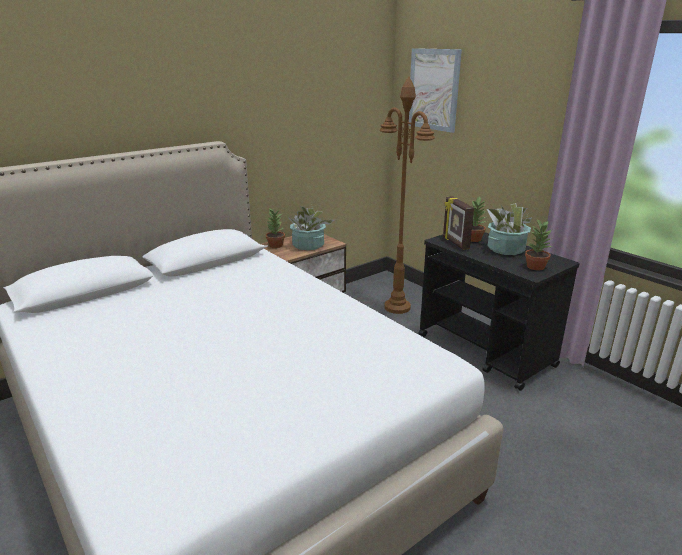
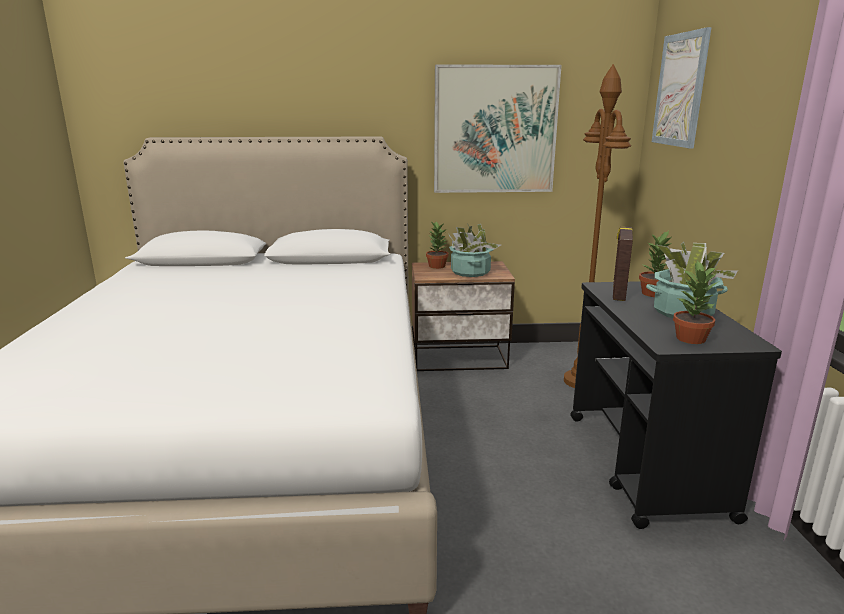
camera: 35 degrees right, 5 degrees down
(301, 125) = (495, 130): none -> picture

